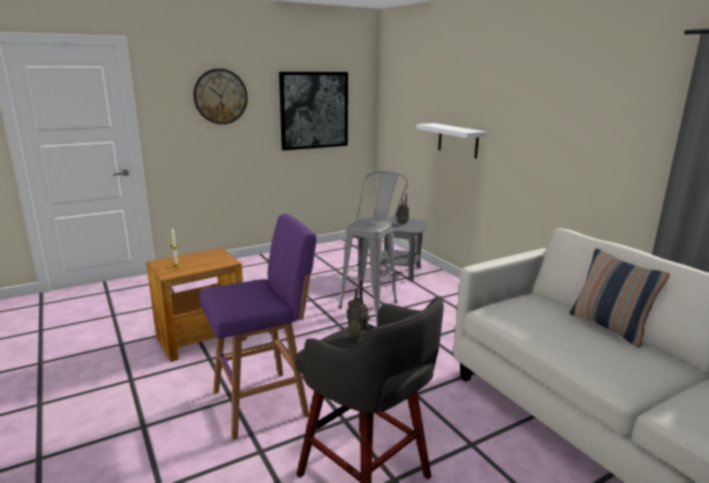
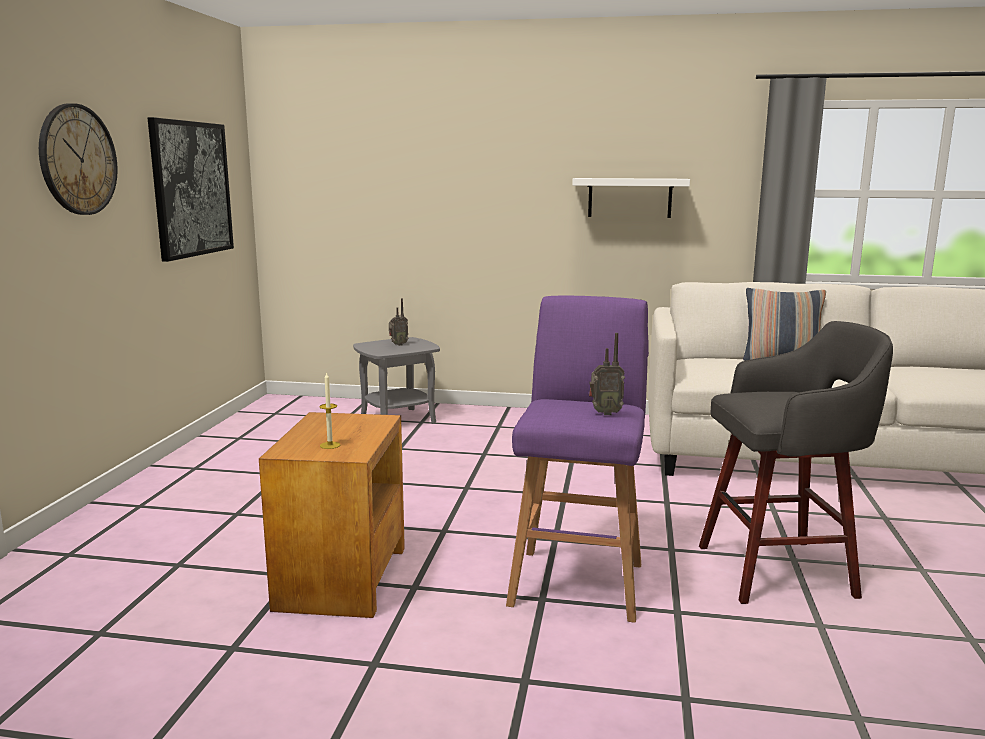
camera: 50 degrees left, 5 degrees down
(358, 335) = (762, 397): radio -> radio (604, 413)
(372, 302) = (446, 455): grey stool -> none
(458, 140) = (448, 215): white shelf -> white shelf (629, 197)

